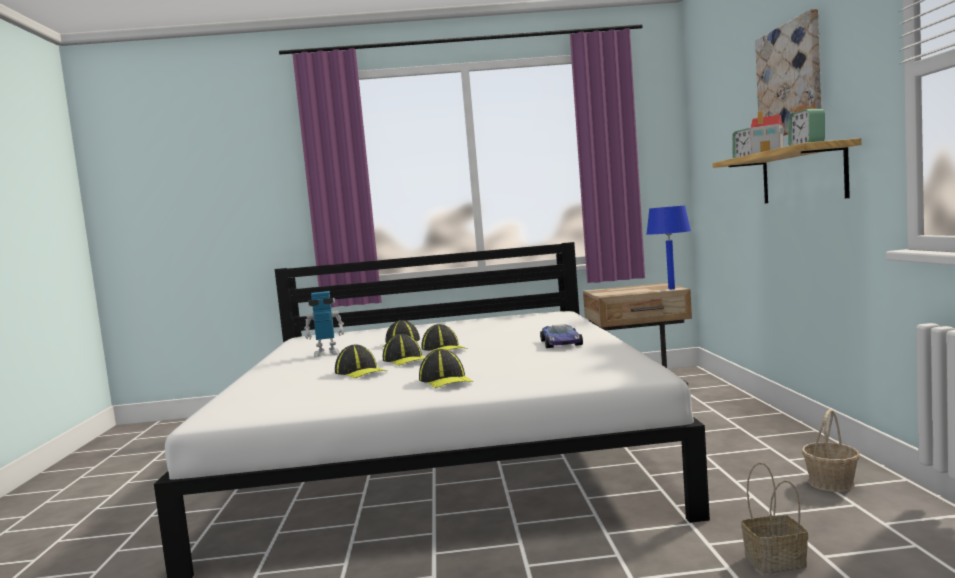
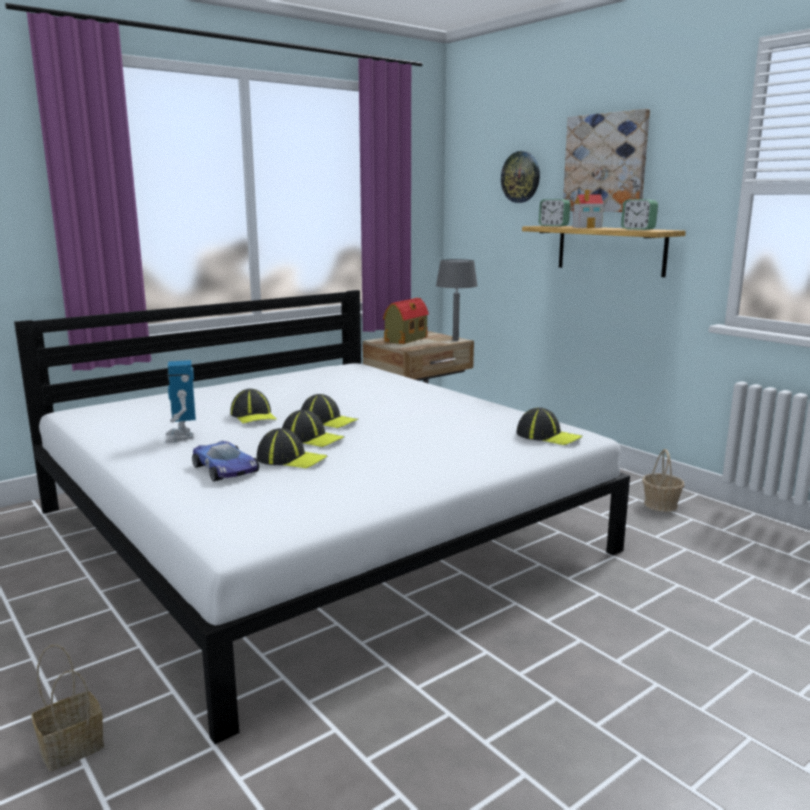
camera: 35 degrees left, 10 degrees up
(327, 354) = (181, 437): toy robot -> toy robot turned 120 degrees clockwise
(446, 380) = (417, 460): cap -> cap (548, 436)
(561, 343) = (441, 406): toy car -> toy car (226, 469)
(623, 289) = (405, 339): none -> toy house
(671, 289) = (455, 340): blue table lamp -> grey table lamp
(732, 114) = (521, 177): none -> wall clock
(774, 562) = (698, 573): basket -> basket (70, 749)

